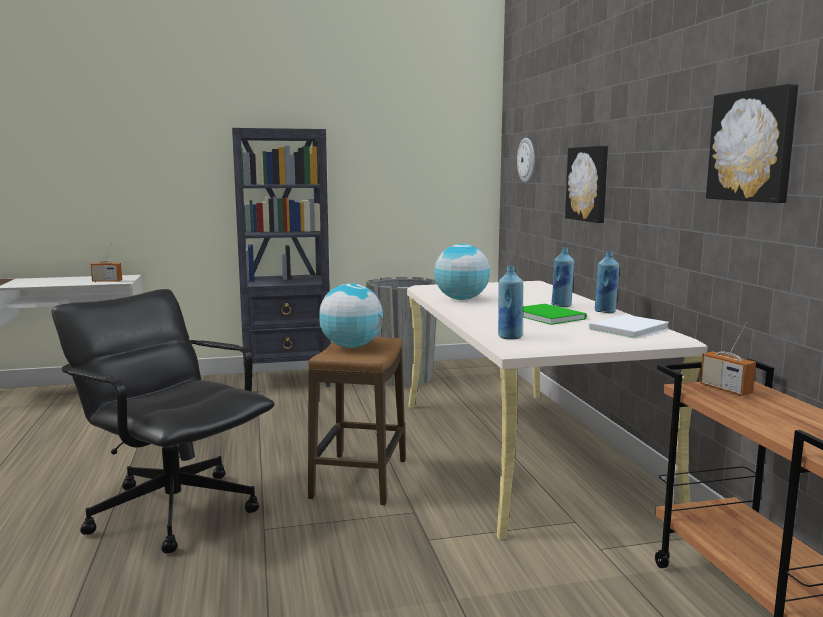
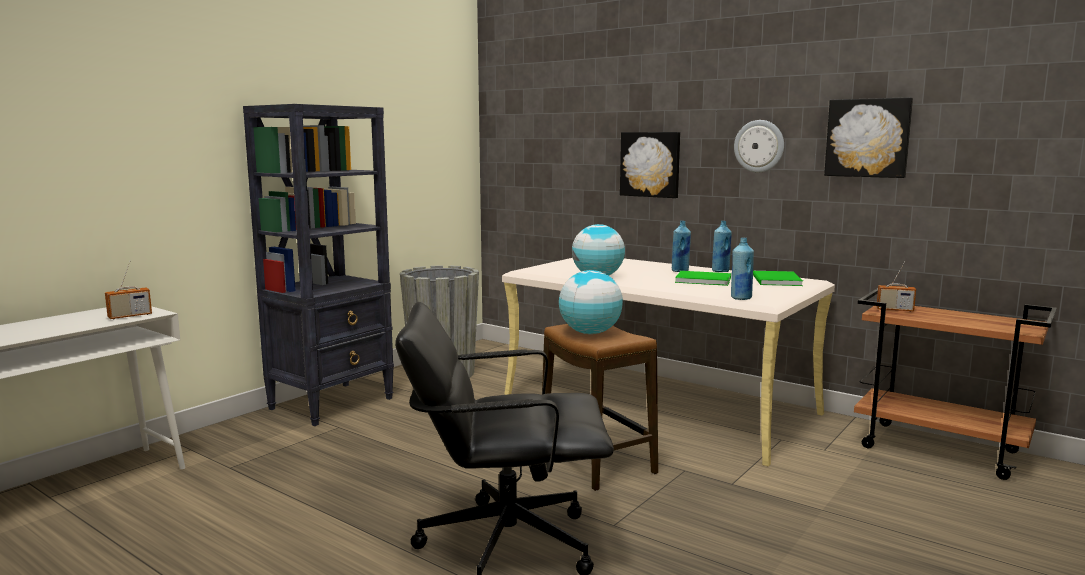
camera: 40 degrees left, 0 degrees up
(527, 160) = (537, 141): wall clock -> wall clock (759, 146)
(625, 329) = (775, 281): white book -> green book

